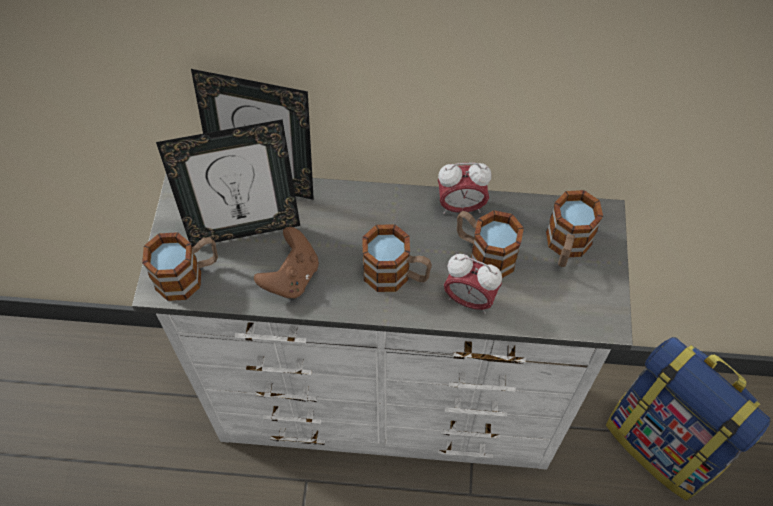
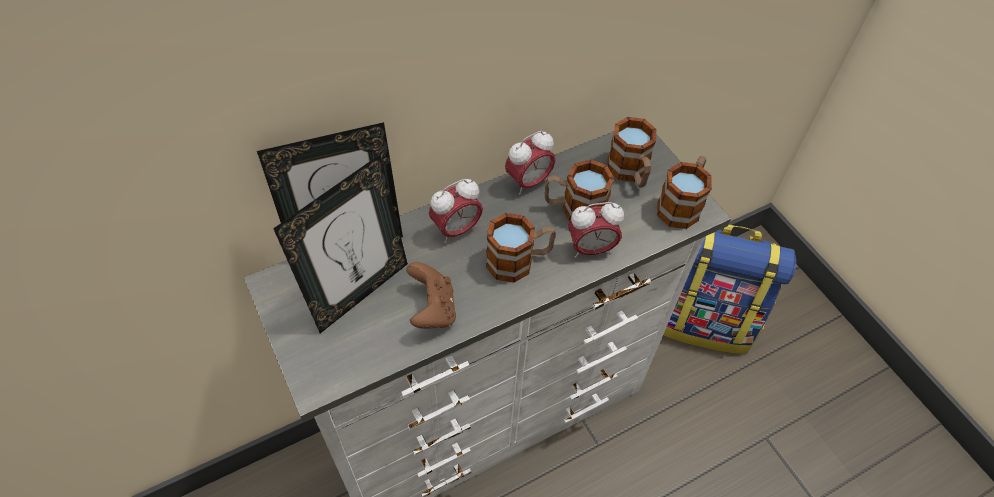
camera: 35 degrees left, 5 degrees down
(188, 275) = (336, 359): mug -> mug (681, 204)
(363, 217) = (456, 229): none -> alarm clock

